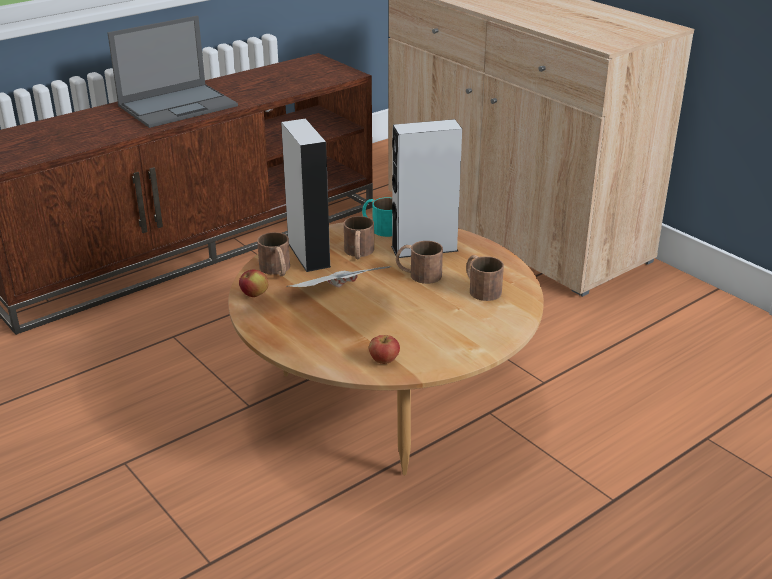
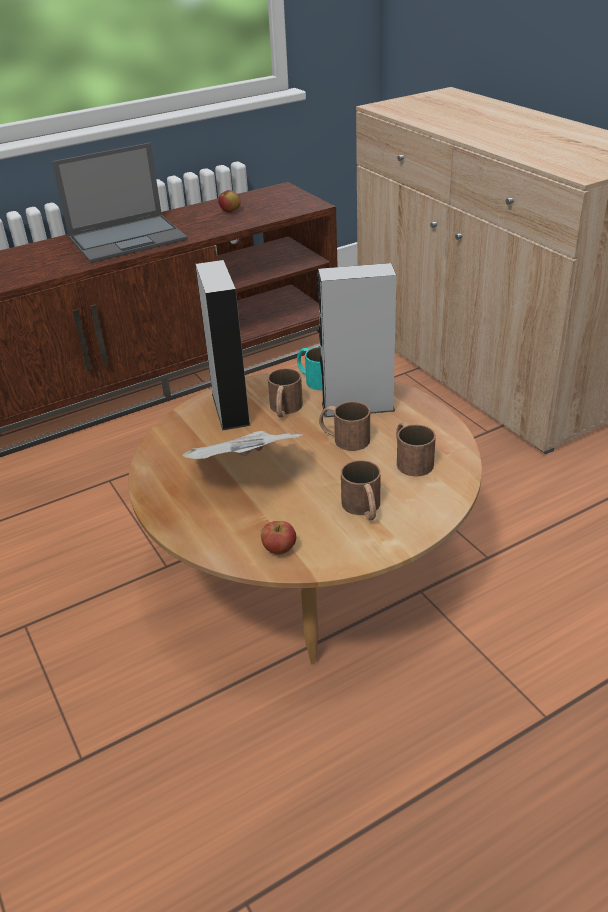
camera: 10 degrees right, 5 degrees up
(254, 295) = (159, 457): apple -> apple (230, 212)
(277, 270) = (192, 427): brown mug -> brown mug (364, 509)

